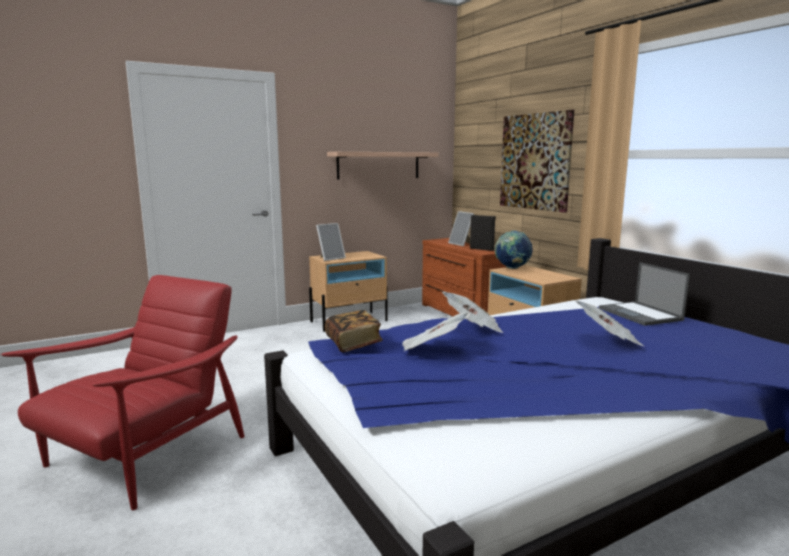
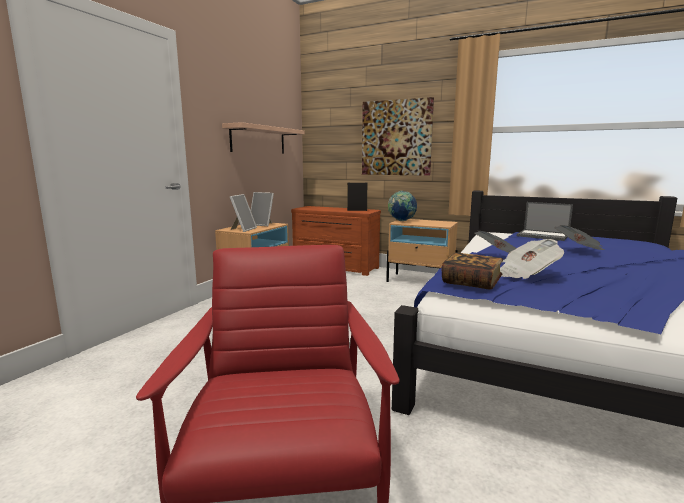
camera: 35 degrees left, 0 degrees up
(461, 244) = (331, 209): picture frame -> picture frame (262, 224)

